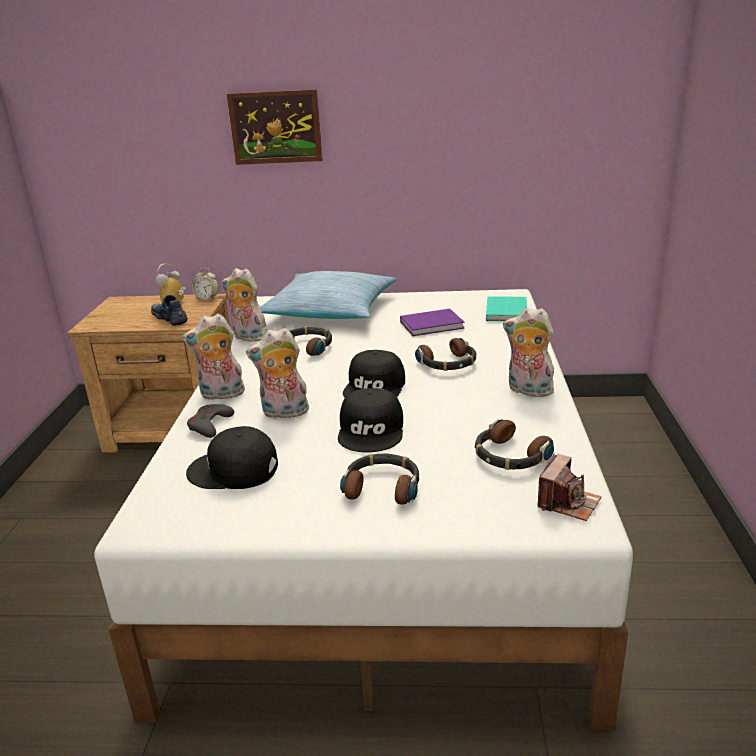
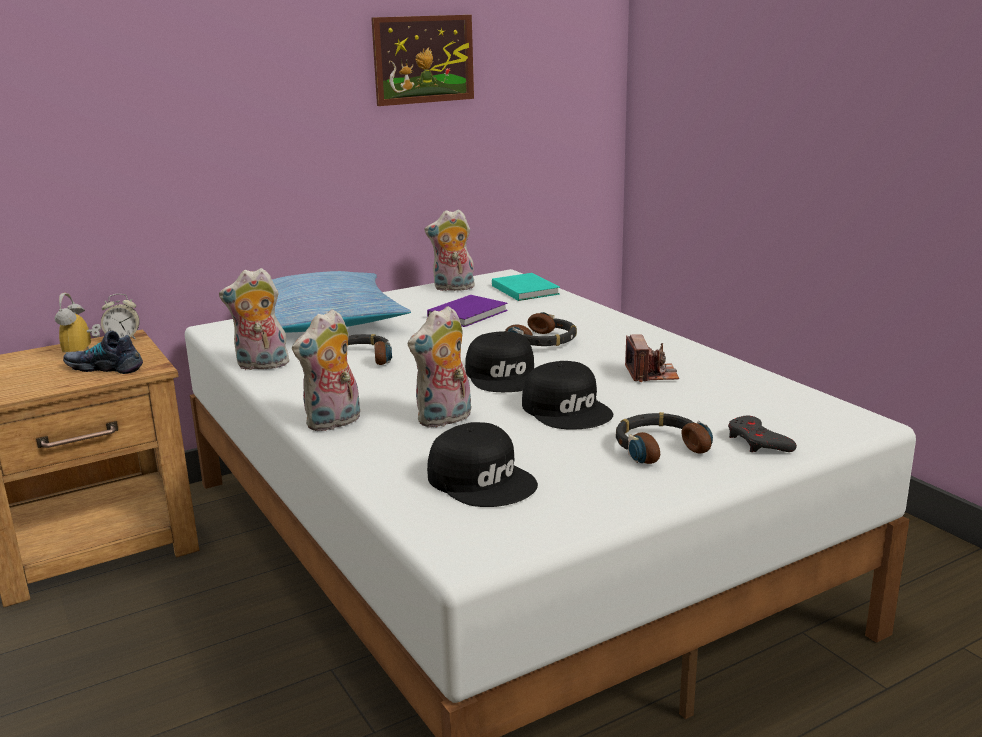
camera: 35 degrees left, 5 degrees down
(210, 425) = (374, 451): grey game controller -> grey game controller (758, 442)
(233, 470) = (482, 480): black cap -> black cap turned 105 degrees counterclockwise
(275, 127) = (205, 90): picture -> picture (423, 59)
(510, 456) = (726, 395): headphones -> none
(527, 391) = (656, 346): plush toy -> plush toy (453, 288)
(568, 503) = (826, 413): camera -> camera (651, 374)

